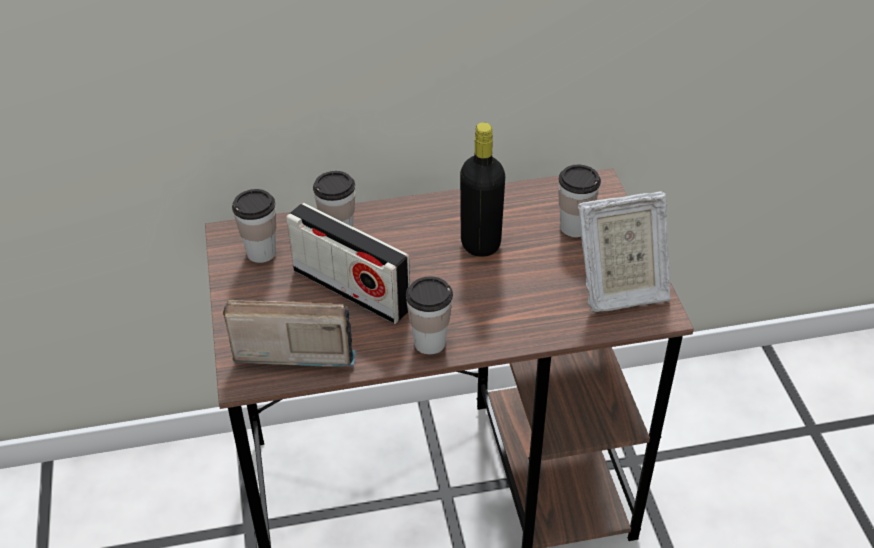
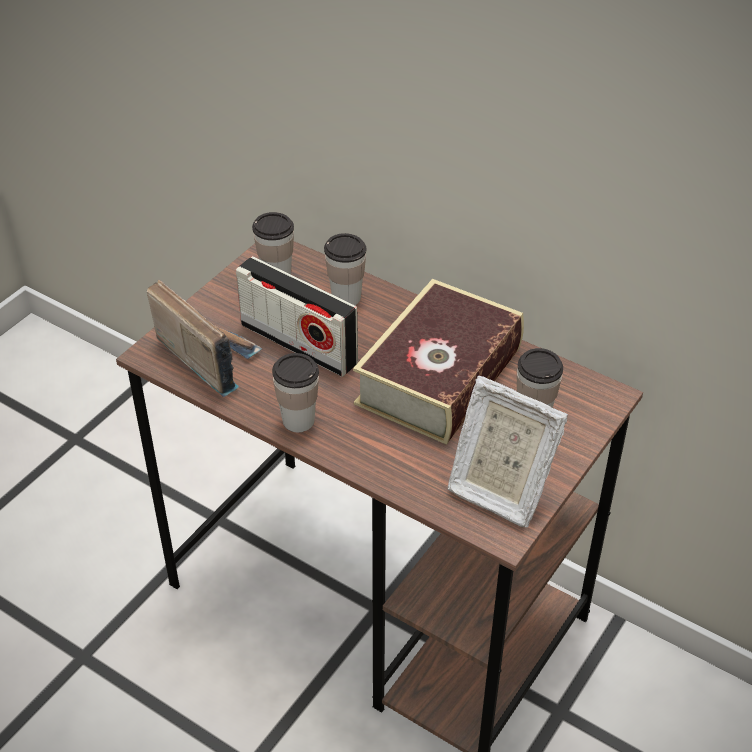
camera: 45 degrees right, 0 degrees up
(351, 290) = (298, 344): radio -> radio turned 45 degrees counterclockwise
(480, 244) = (439, 376): black bottle -> book

